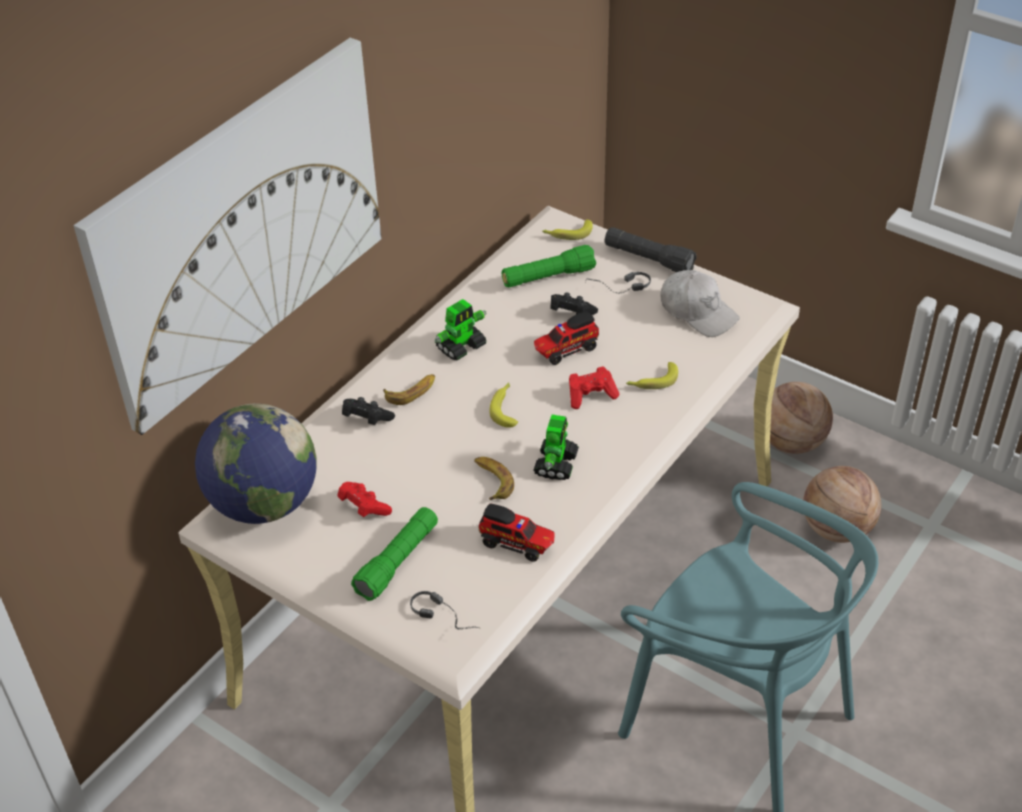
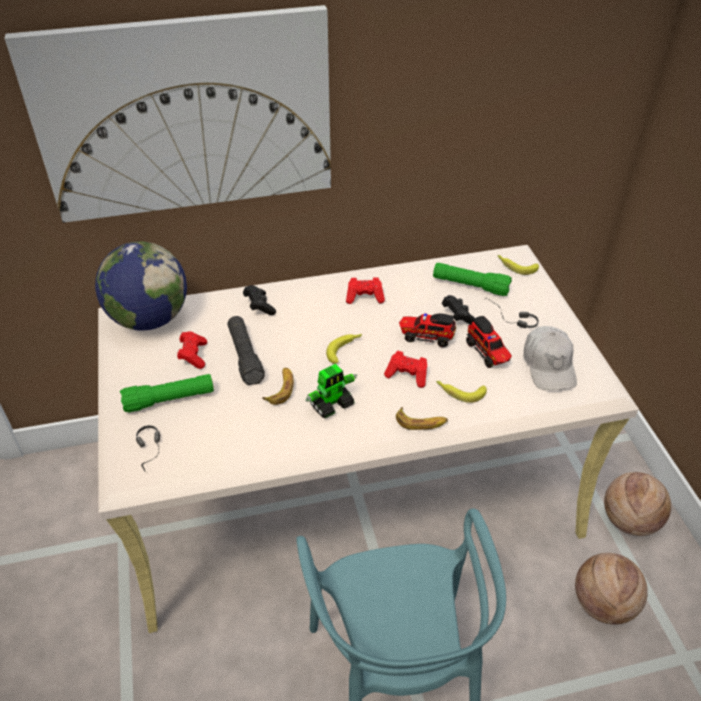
camera: 40 degrees right, 0 degrees up
(411, 392) = (303, 306): banana -> banana (421, 422)
(461, 346) = (365, 297): toy robot -> red game controller
(517, 543) = (246, 438): toy truck -> toy truck (488, 353)
(648, 259) = (553, 311): black flashlight -> black flashlight (245, 356)

